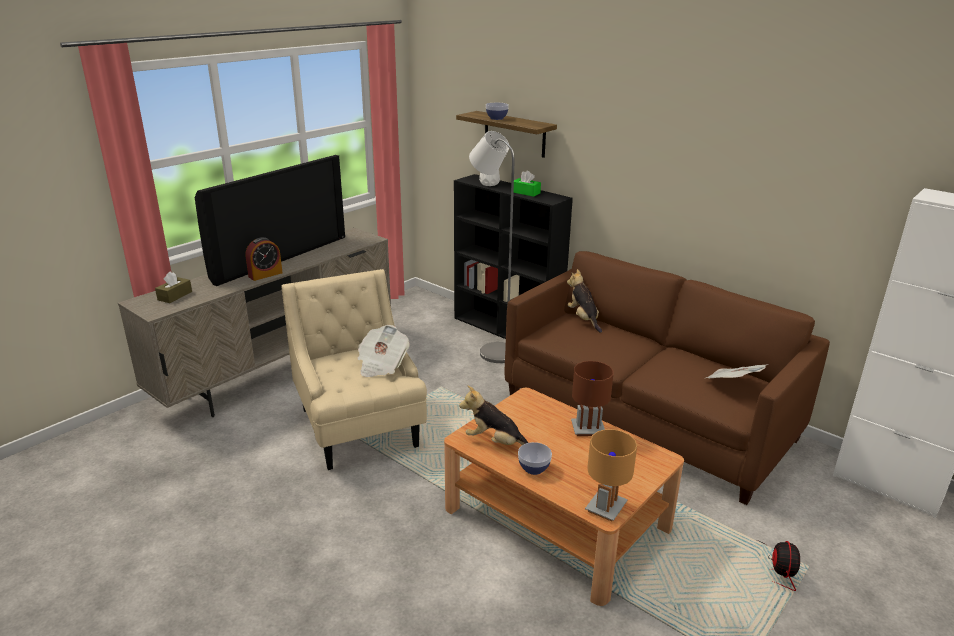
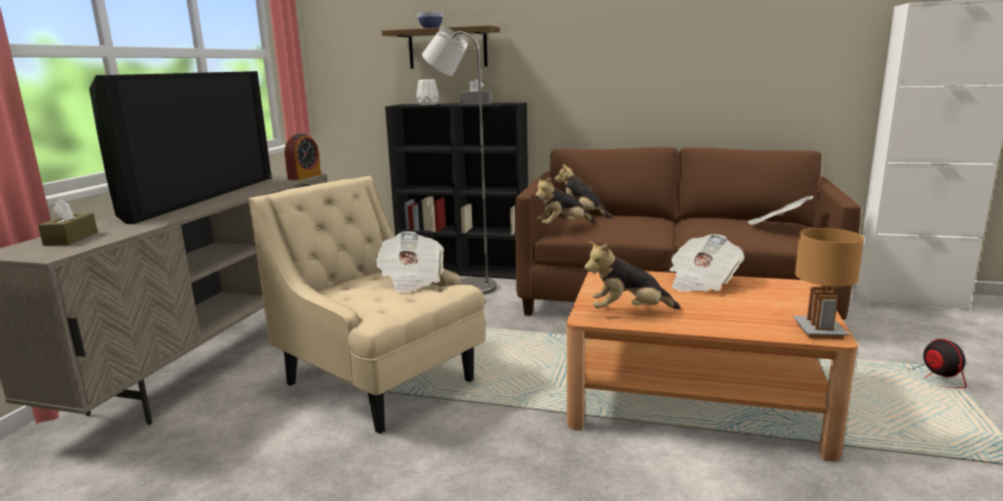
camera: 25 degrees left, 10 degrees down
(265, 274) = (199, 208): alarm clock -> alarm clock (304, 176)
(525, 192) = (476, 104): green tissue box -> grey tissue box
(533, 468) = (700, 321): bowl -> none
(548, 332) = (562, 226): none -> plush toy
(588, 429) = (701, 282): brown table lamp -> newspaper

